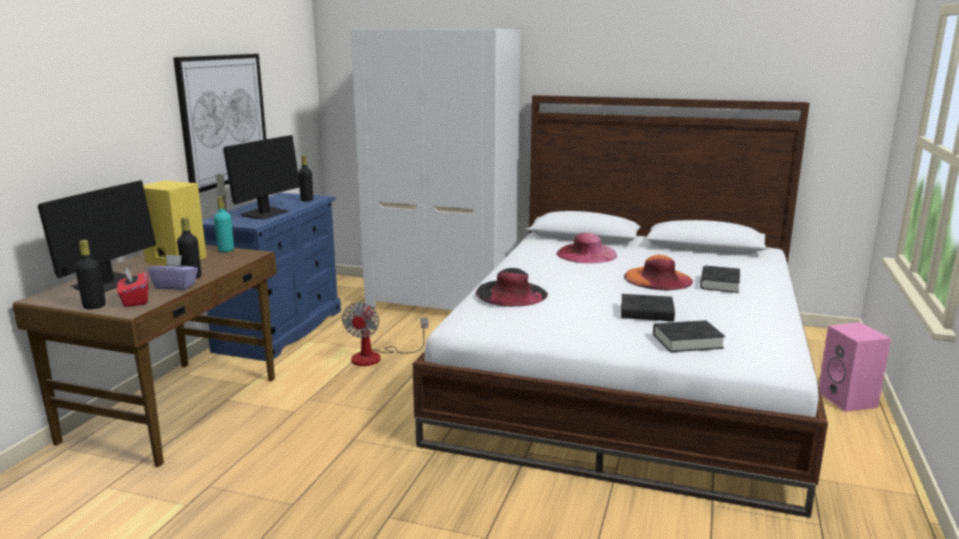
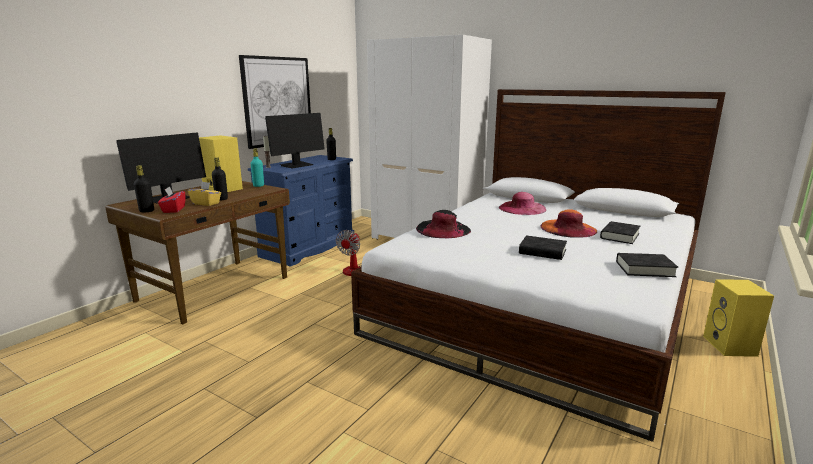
camera: 15 degrees right, 0 degrees up
(175, 286) = (206, 203): purple tissue box -> yellow tissue box
(687, 341) = (563, 275): black book -> black book (644, 269)
(849, 400) = (731, 346): pink speaker -> yellow speaker

